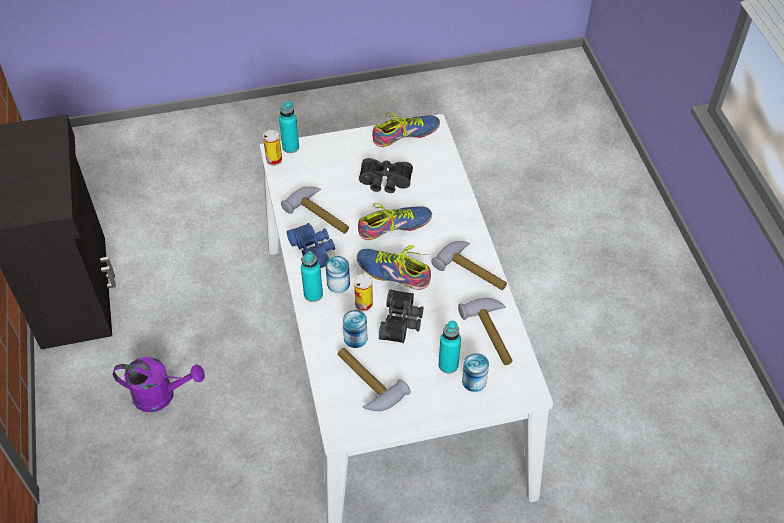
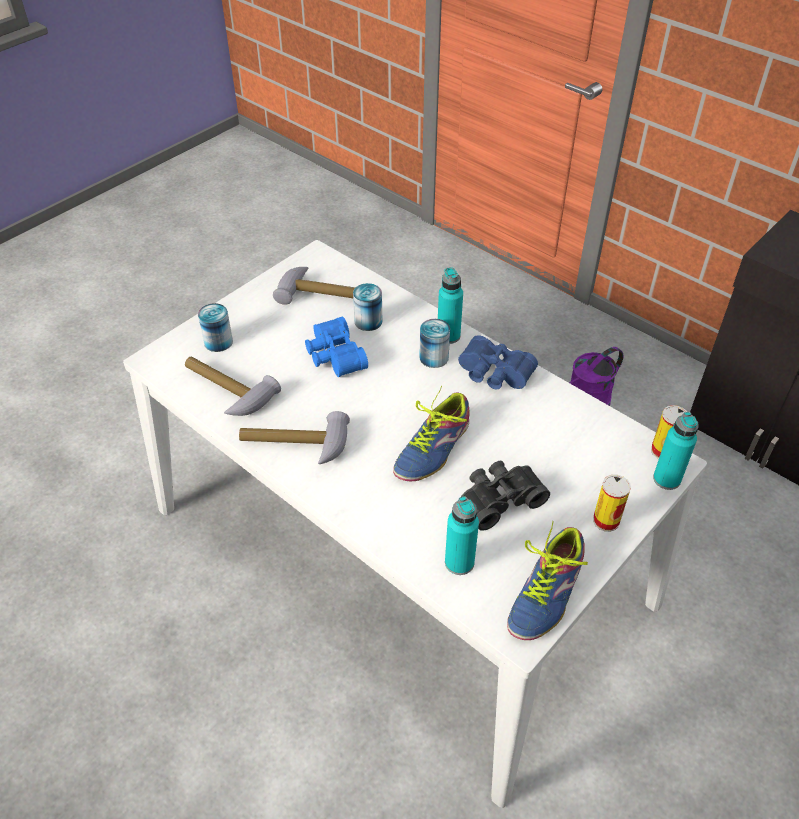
camera: 145 degrees right, 5 degrees down
(321, 215) = (530, 415): hammer -> none
(363, 304) = (388, 352): can -> can (606, 520)
(393, 273) = (385, 396): shoe -> none
(402, 322) = (333, 356): black binoculars -> blue binoculars
(448, 365) = (255, 342): turquoise bottle -> turquoise bottle (459, 562)

